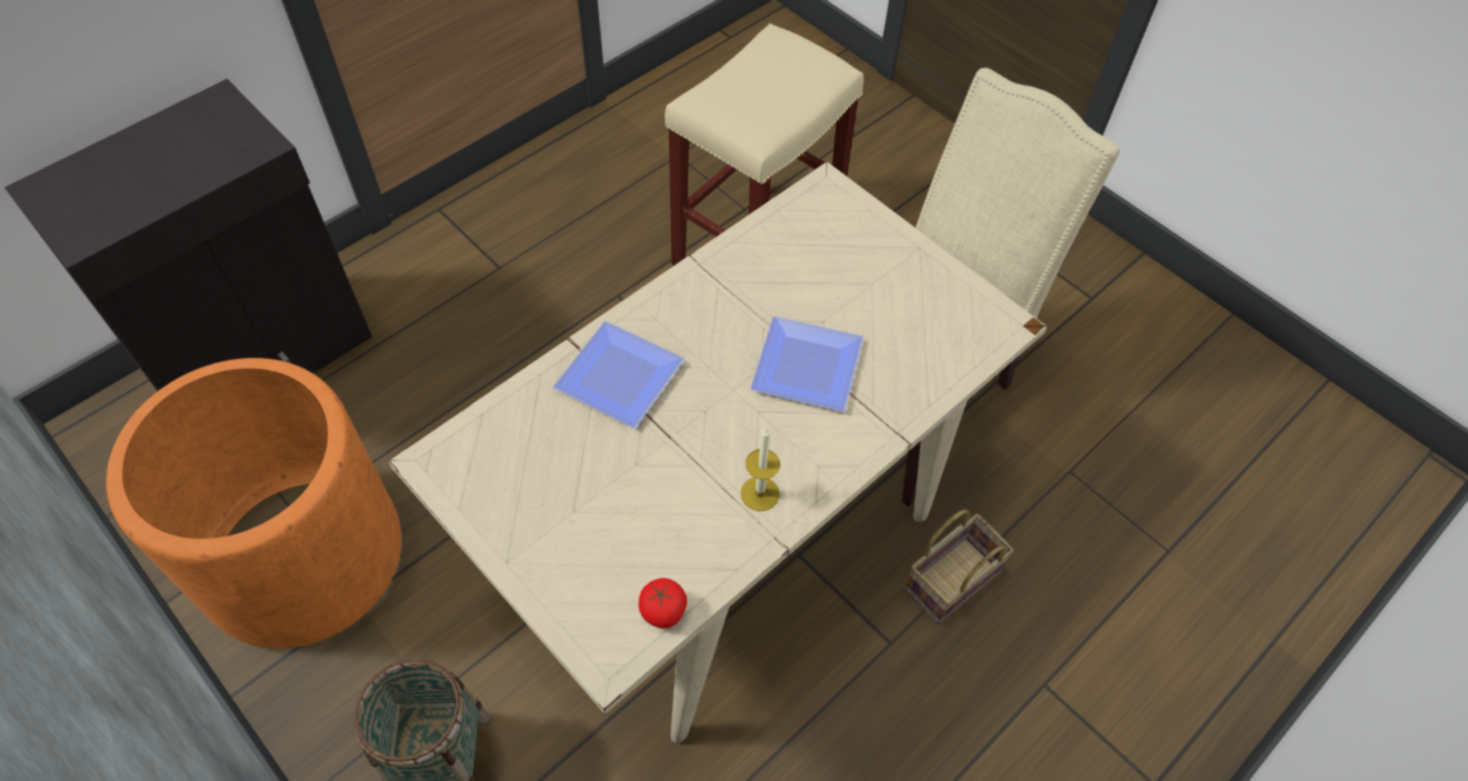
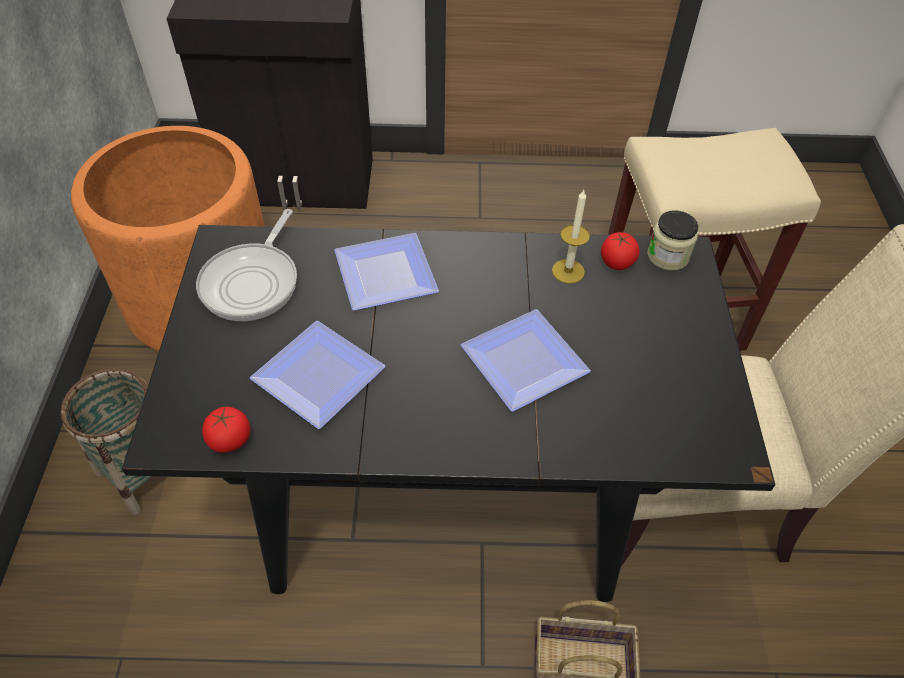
camera: 45 degrees right, 5 degrees down
(513, 472) = (253, 282): none -> frying pan
(666, 507) = (314, 377): none -> plate
(727, 534) = (448, 487): beige dining table -> black dining table
(760, 493) = (385, 419): candle -> candle (568, 271)
(785, 232) = (616, 262): none -> tomato
(815, 199) = (668, 256): none -> jar

